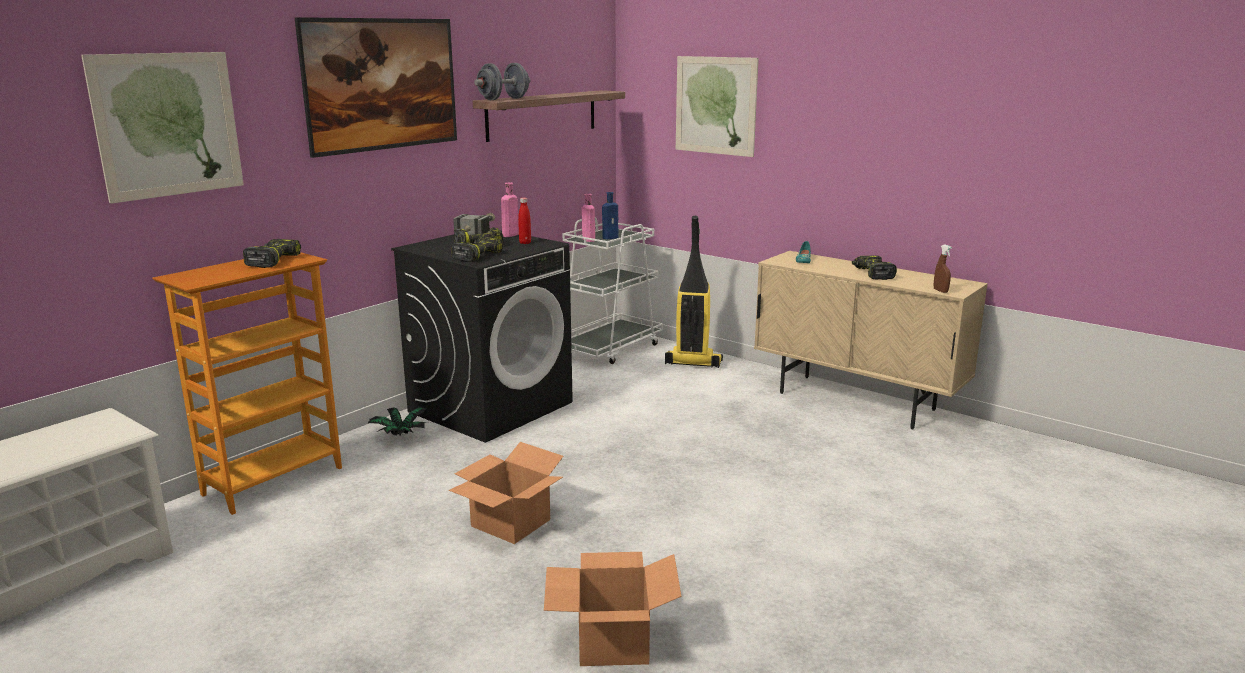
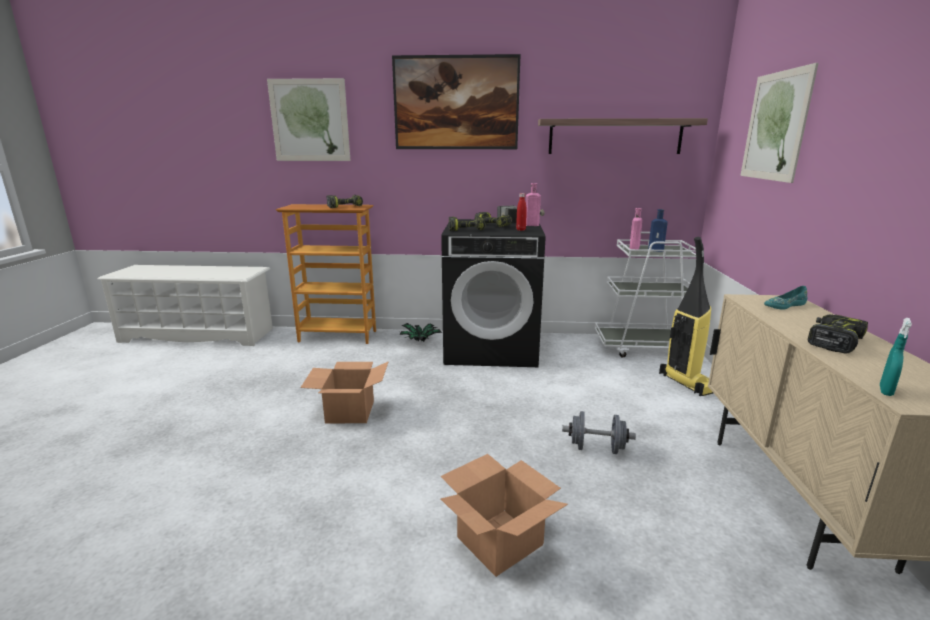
camera: 55 degrees right, 0 degrees up
(503, 99) = (559, 118): grey dumbbell -> grey dumbbell (596, 448)
(614, 642) = (216, 513): cardboard box -> cardboard box (499, 542)
(940, 291) = (885, 391): brown spray bottle -> turquoise spray bottle

